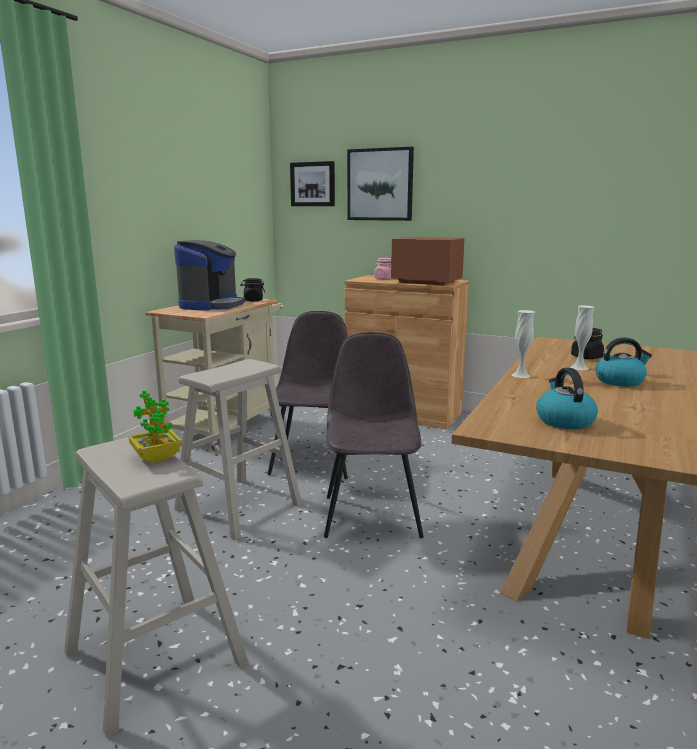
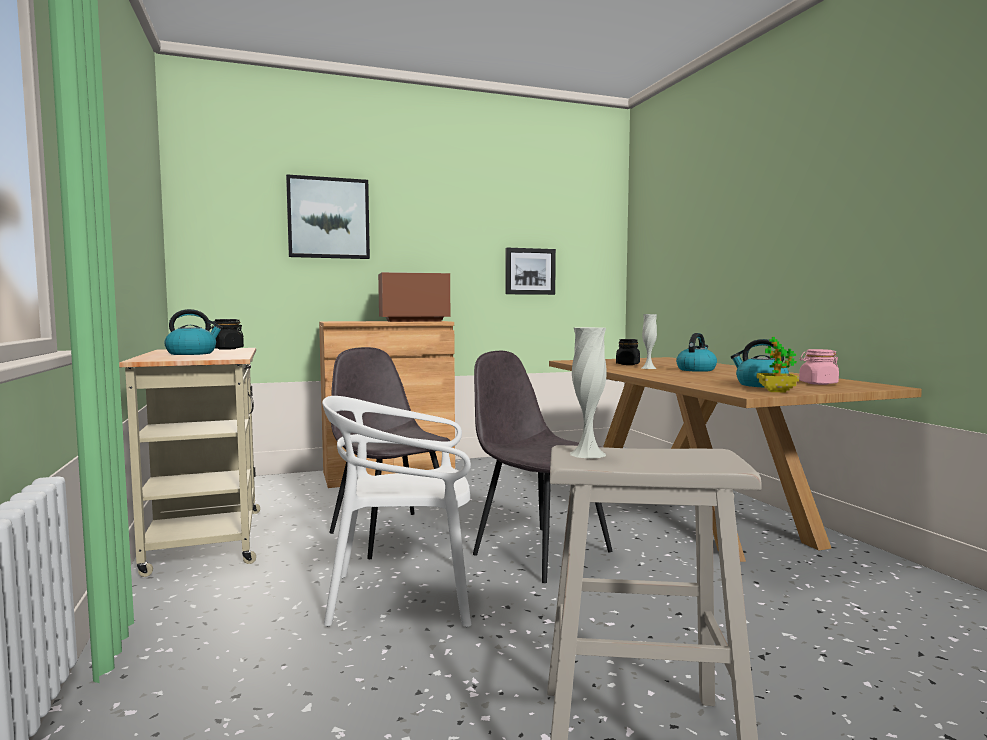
camera: 45 degrees left, 10 degrees down
(156, 458) = (649, 451): potted plant -> potted plant (776, 391)
(211, 305) = (192, 353): coffee machine -> kettle
(239, 506) = (403, 596): beige stool -> white chair
(313, 184) = (233, 212): picture -> picture (530, 271)
(384, 279) = (358, 321): pink jar -> pink jar (818, 383)
(521, 375) = (638, 374): white vase -> white vase (587, 454)

